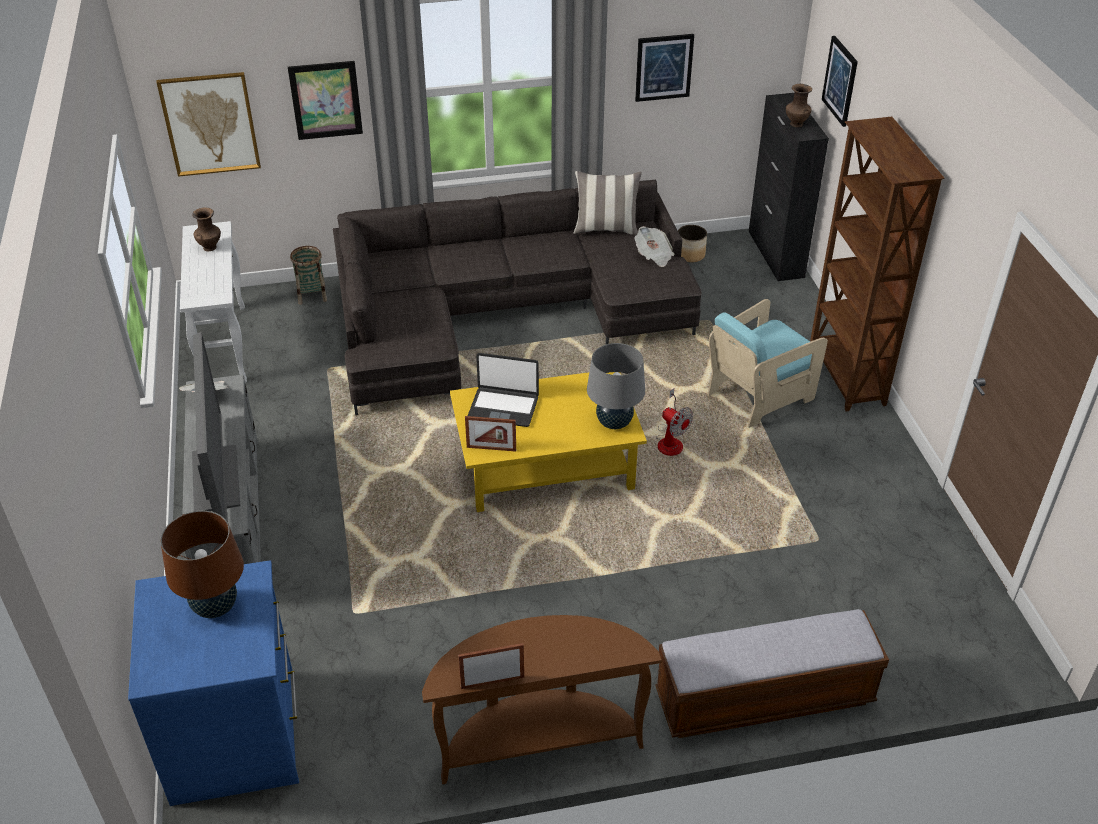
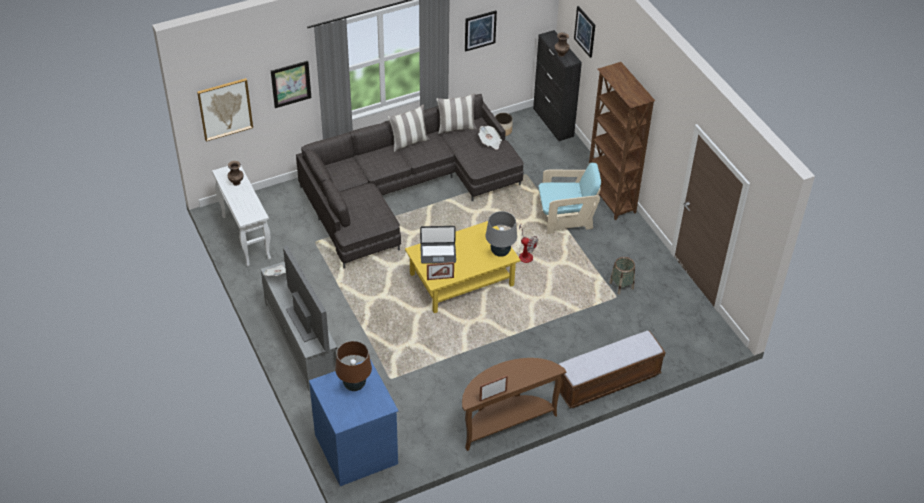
camera: 15 degrees left, 5 degrees up
(311, 295) = (283, 194): basket -> basket (621, 285)
(522, 238) = (409, 142): none -> pillow
(759, 395) = (566, 218): turquoise armchair -> turquoise armchair turned 135 degrees counterclockwise

